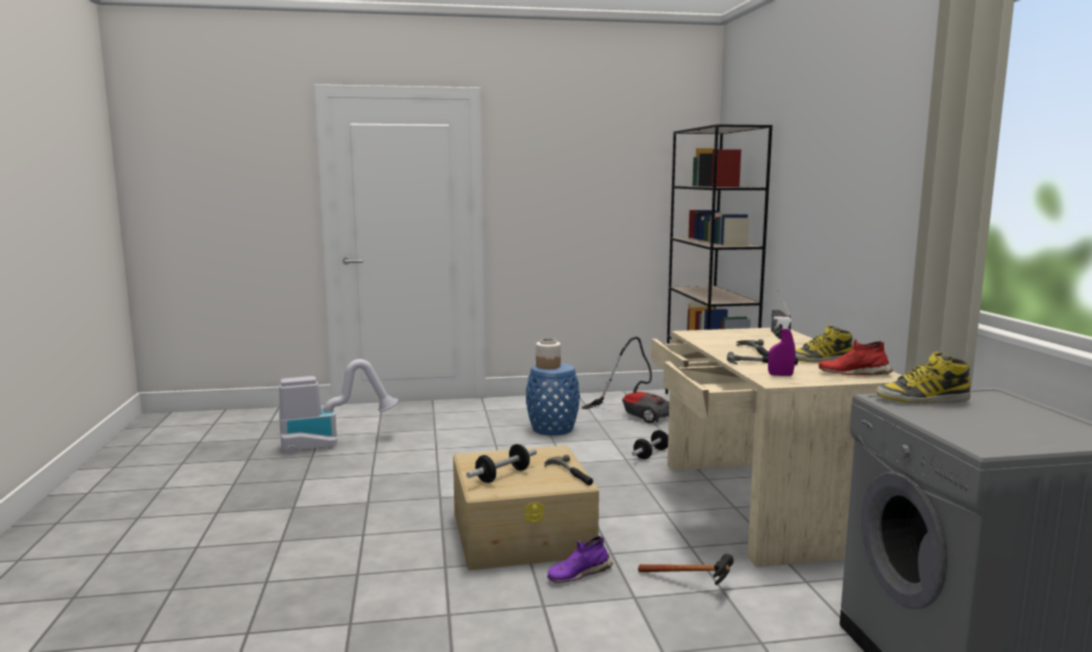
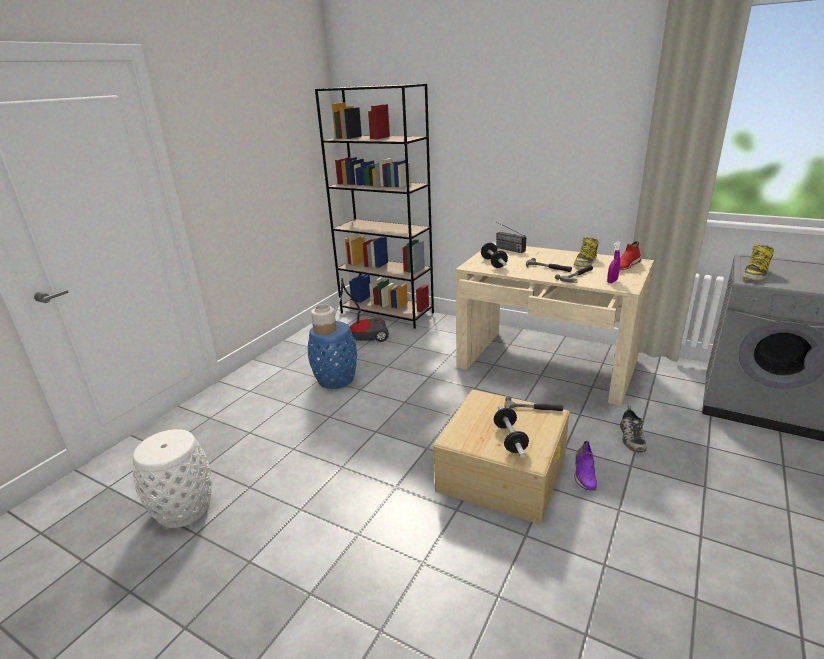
camera: 50 degrees left, 15 degrees up
(330, 443) = (183, 509): vacuum cleaner -> white stool
(651, 454) = (432, 364): dumbbell -> dumbbell (493, 263)
(695, 586) = (630, 436): hammer -> shoe

